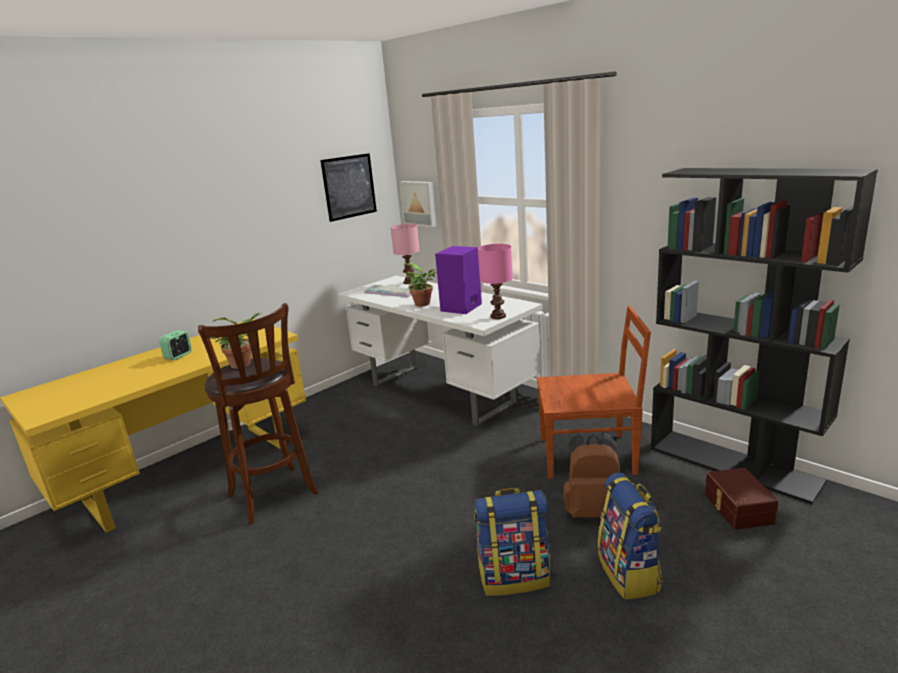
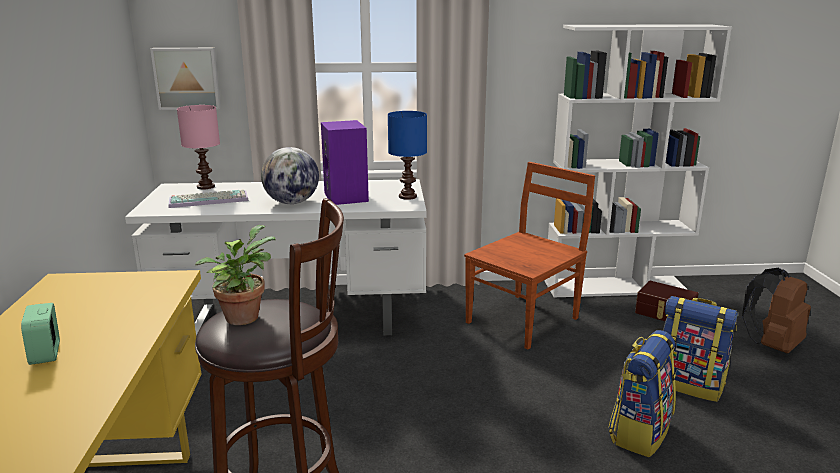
camera: 50 degrees left, 0 degrees up
(349, 187) = (104, 52): picture -> none
(424, 304) = (292, 203): potted plant -> globe
(497, 316) = (407, 197): pink table lamp -> blue table lamp
(593, 511) = (598, 356): brown backpack -> brown backpack (772, 345)
(734, 464) = (615, 287): black bookcase -> white bookcase

